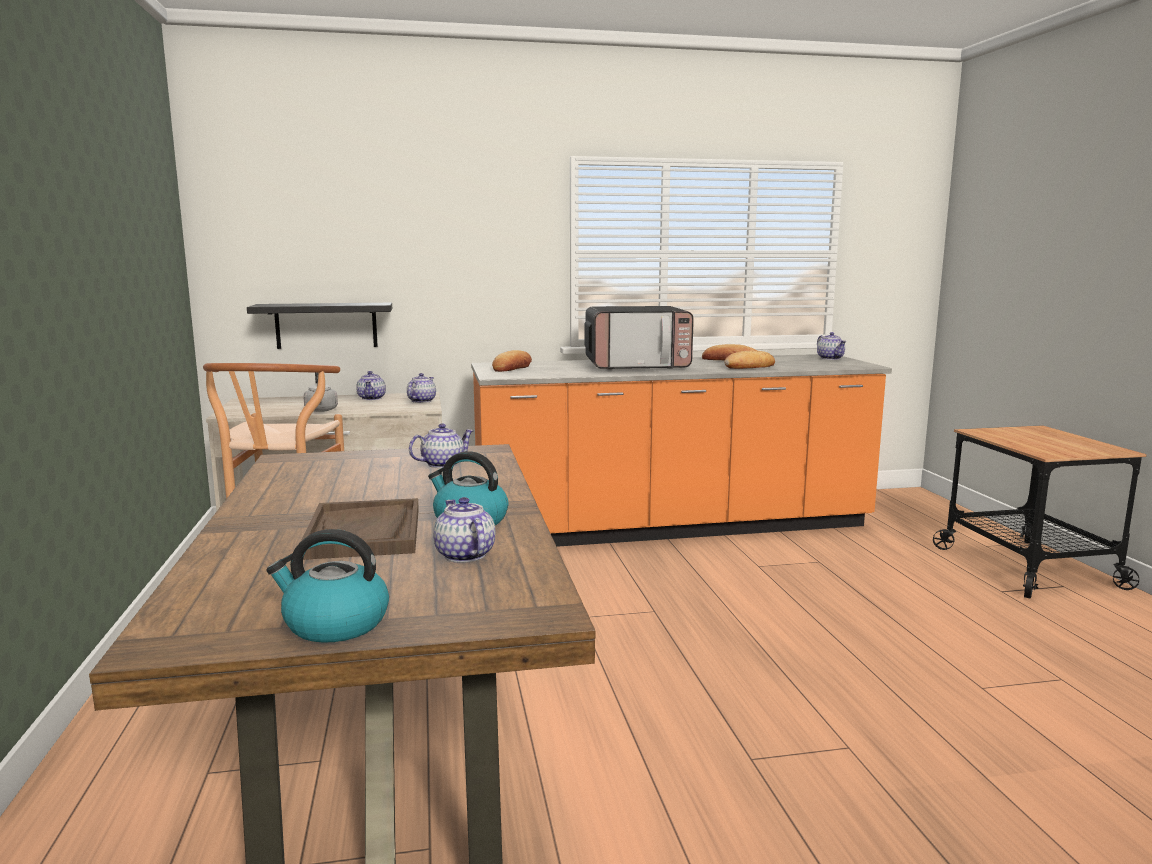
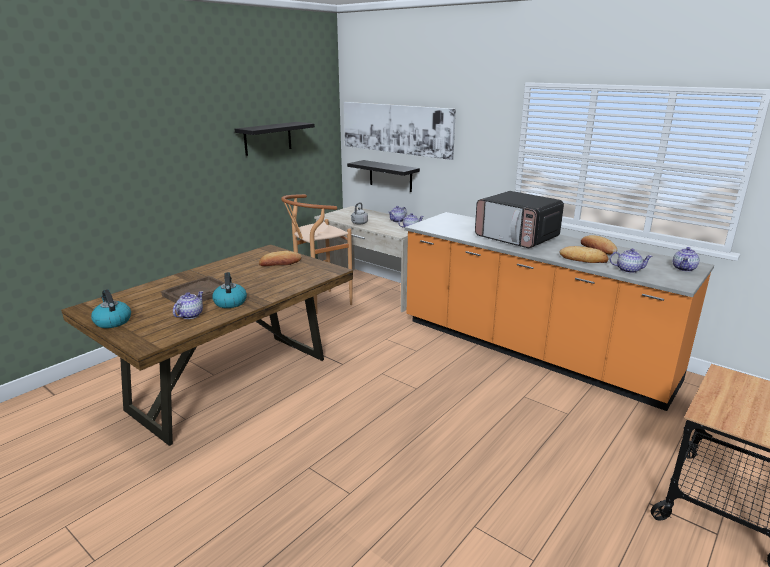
camera: 50 degrees right, 10 degrees up
(122, 248) = (268, 138): none -> black shelf
(334, 239) = (396, 129): none -> picture
(443, 464) = (299, 272): teapot -> teapot (628, 270)
(512, 367) = (449, 221): bread -> bread (280, 263)

